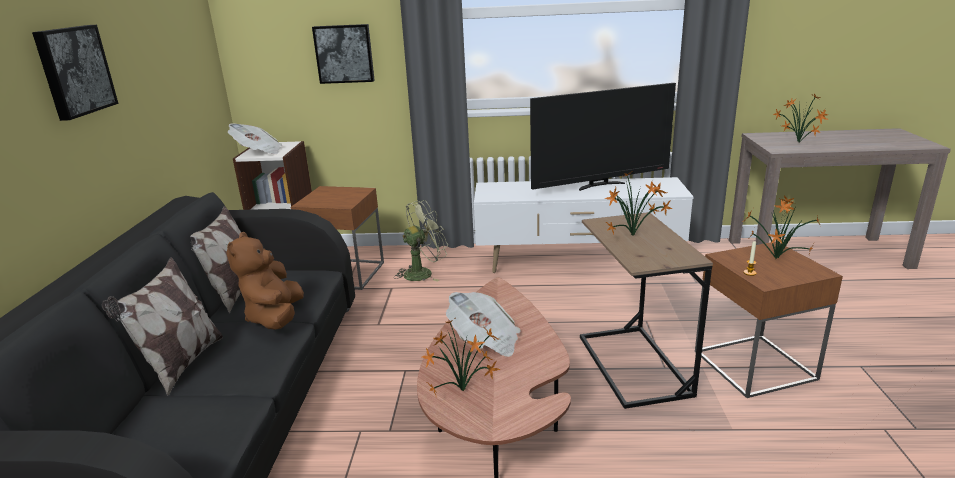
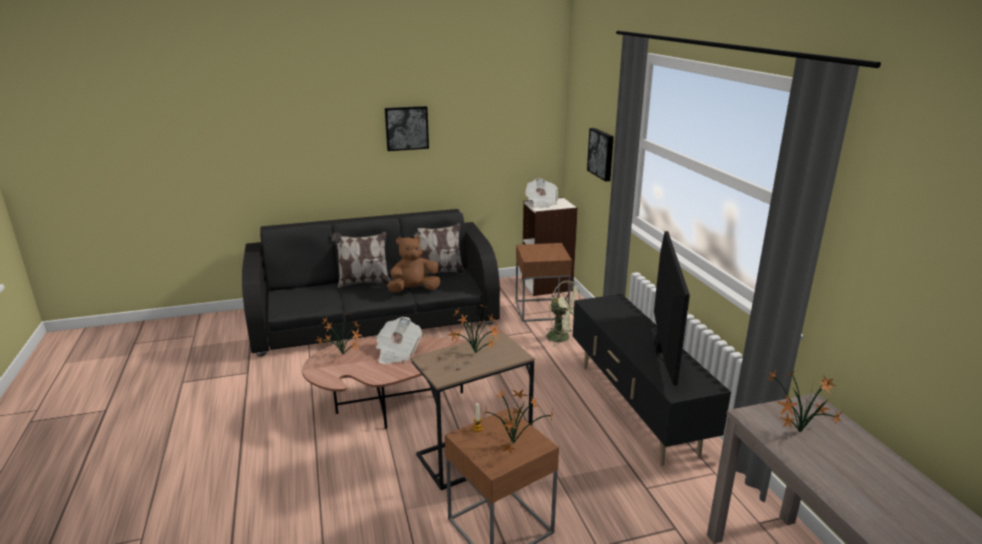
camera: 70 degrees right, 0 degrees up
(578, 263) = (635, 409): white tv stand -> black tv stand
(600, 185) = (661, 349): television -> television turned 135 degrees counterclockwise

